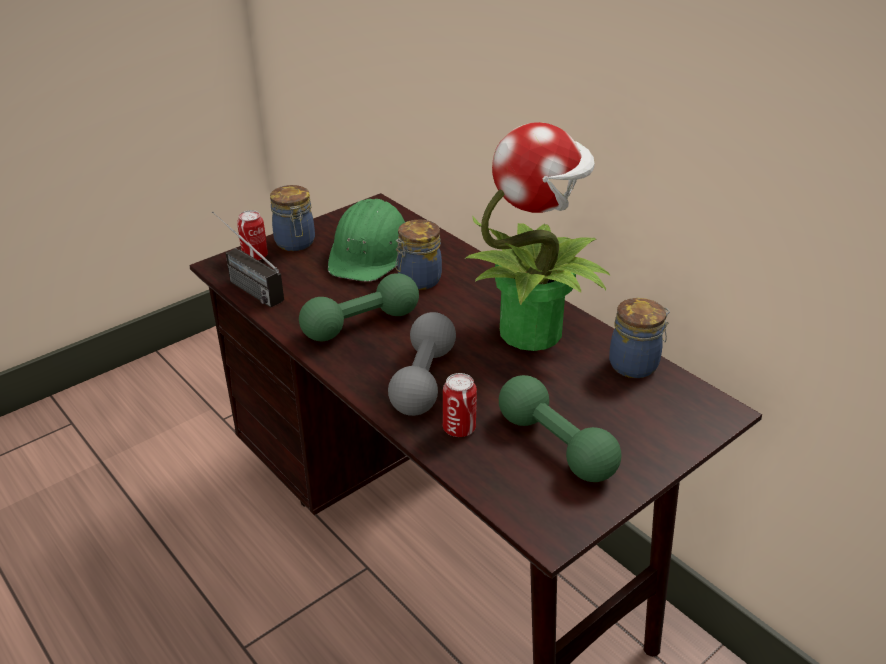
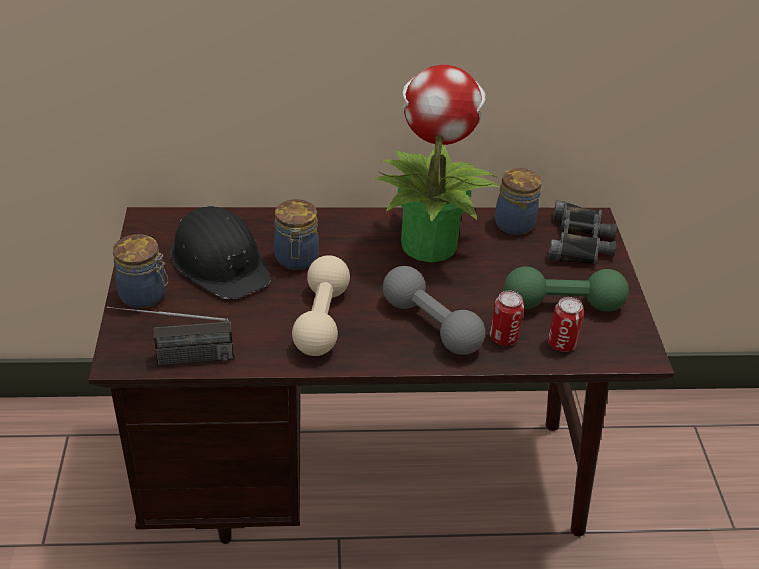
camera: 55 degrees left, 5 degrees up
(255, 256) = (133, 330): can -> can (561, 343)
(361, 324) = (321, 320): green dumbbell -> beige dumbbell
(370, 252) = (220, 262): green hard hat -> black hard hat
(671, 417) = (580, 242): none -> black binoculars

